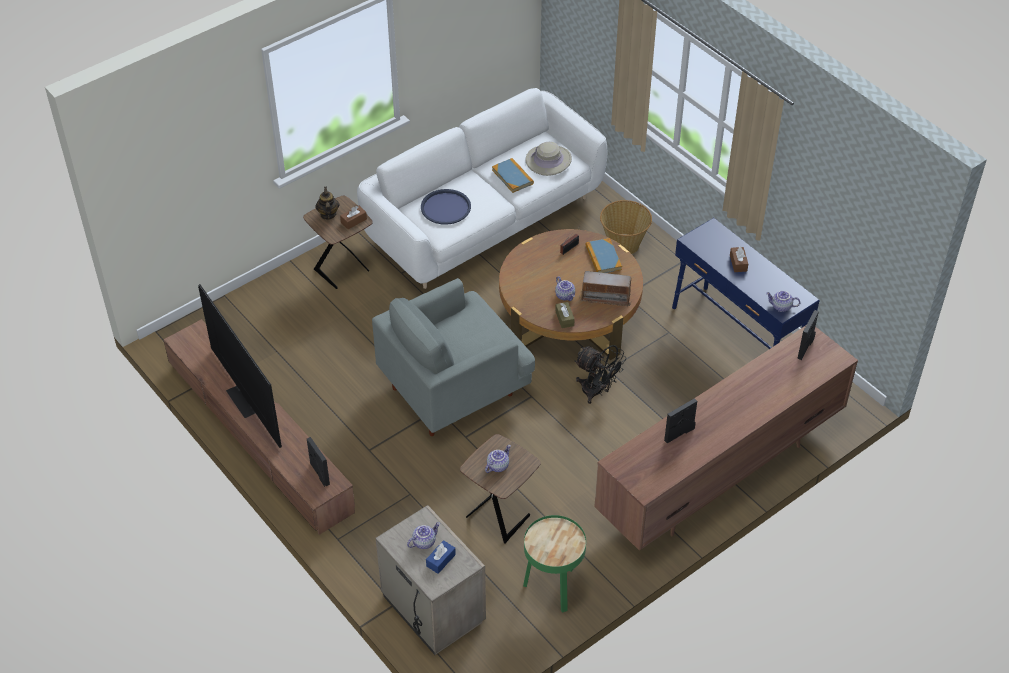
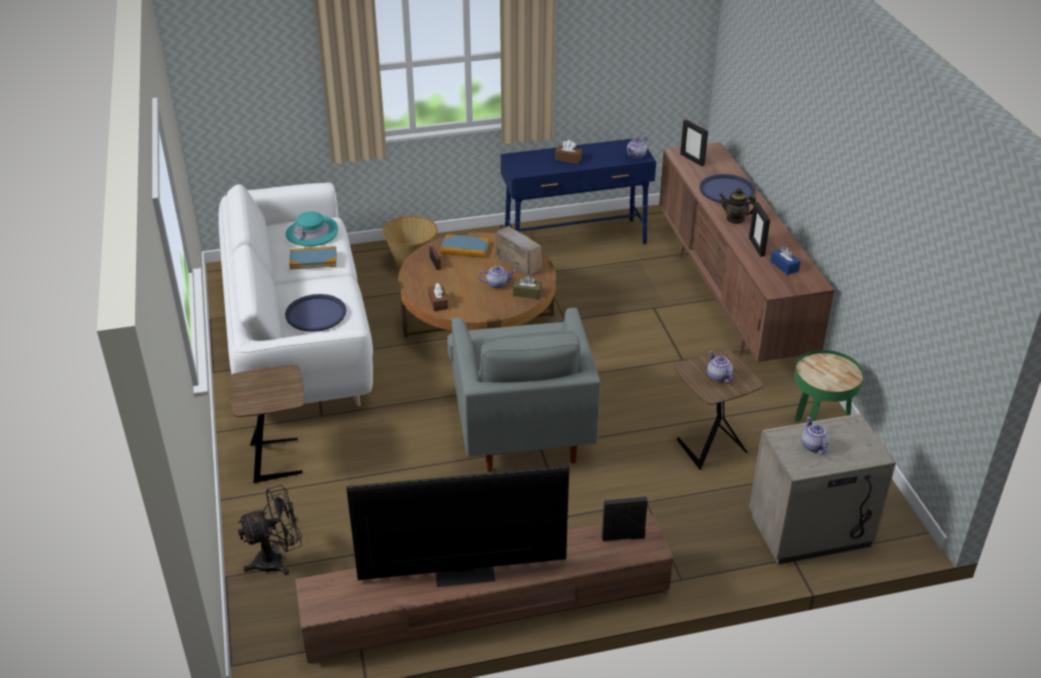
camera: 65 degrees left, 10 degrees down
(328, 214) = (252, 394): teapot -> teapot (735, 219)
(354, 221) = (282, 378): brown tissue box -> brown tissue box (438, 302)
(441, 560) = (843, 441): blue tissue box -> blue tissue box (784, 266)
(548, 160) = (312, 232): beige hat -> turquoise hat
(596, 392) = (588, 336): black fan -> black fan (277, 560)
(606, 297) = (518, 262): radio -> radio turned 75 degrees counterclockwise
(765, 388) = (727, 190): none -> blue tray

